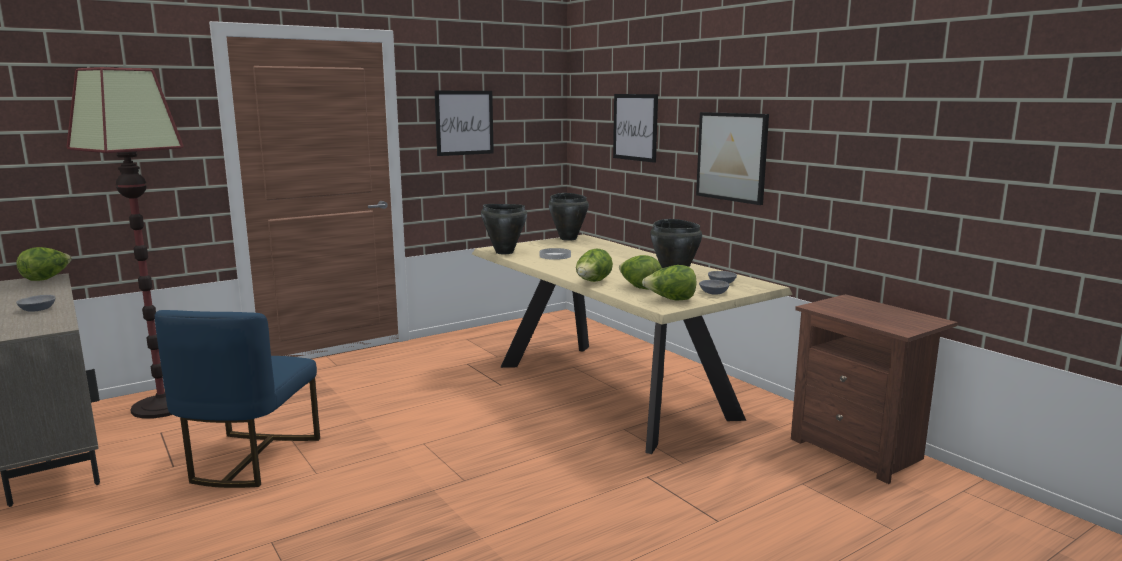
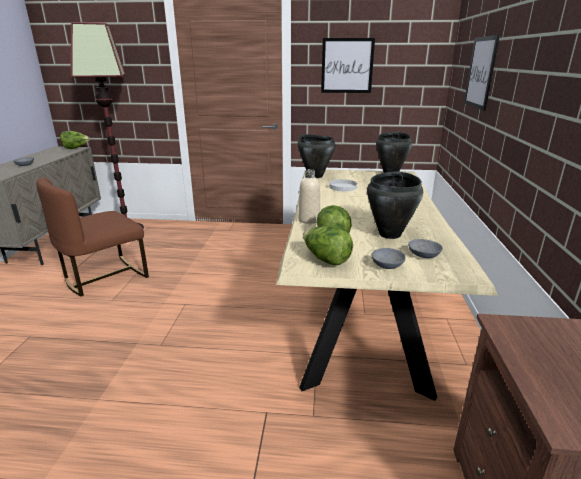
camera: 40 degrees right, 10 degrees up
(249, 459) = (104, 277): blue chair -> brown chair
(592, 282) = (309, 220): lettuce -> beige bottle
(732, 157) = (534, 109): picture -> none

